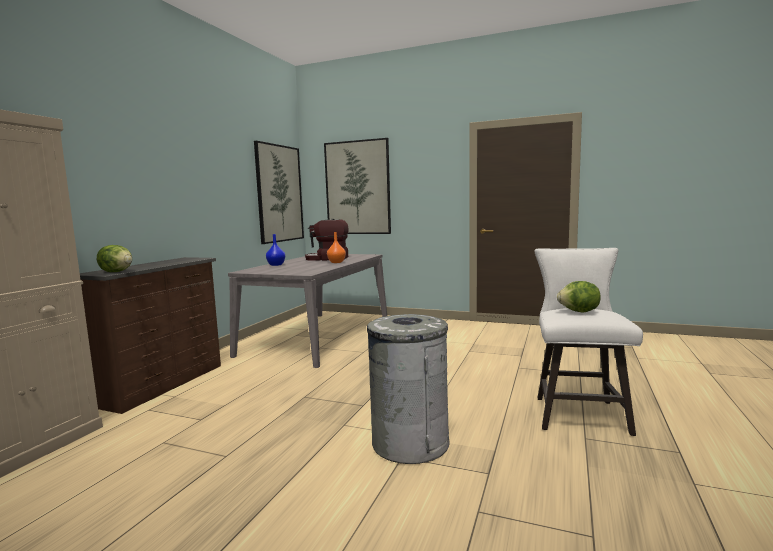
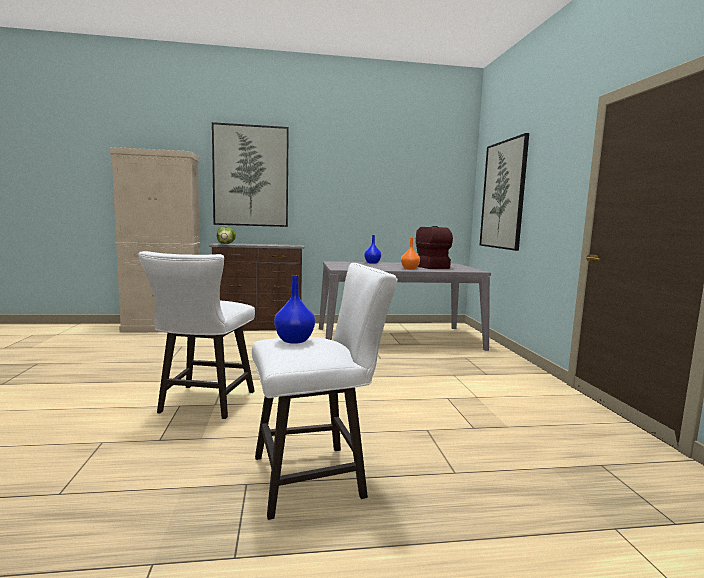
camera: 60 degrees right, 0 degrees up
(279, 193) = (432, 200): picture -> picture (251, 176)
(410, 443) = (203, 404): grey trash can -> white stool
(579, 312) = (294, 340): lettuce -> blue vase

